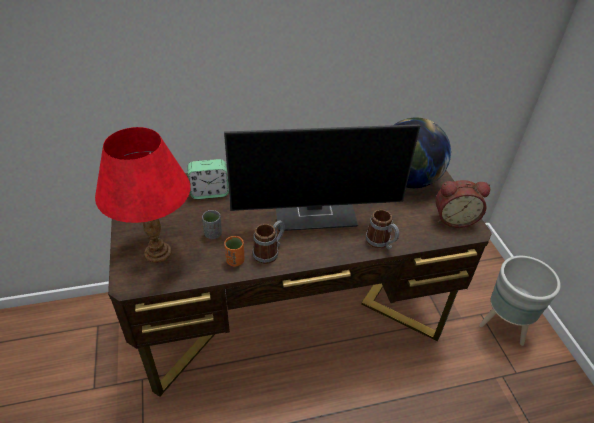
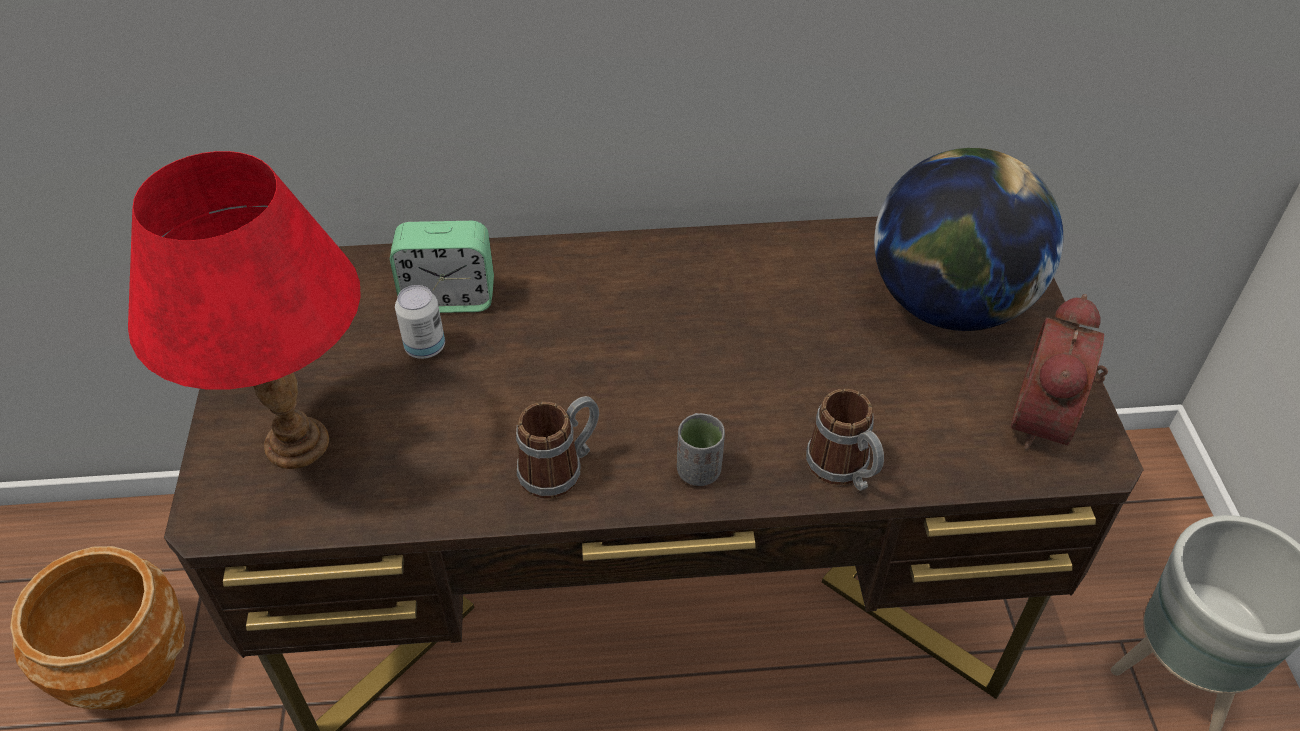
camera: 10 degrees right, 5 degrees up
(68, 370) = (127, 664): none -> brown planter
(204, 212) = (425, 347): none -> can
(213, 234) = (435, 408): grey cup -> grey cup (699, 471)
(235, 261) = (473, 483): orange cup -> none
(316, 212) = (697, 373): monitor -> none
(454, 218) = (1049, 421): alarm clock -> alarm clock turned 105 degrees clockwise

